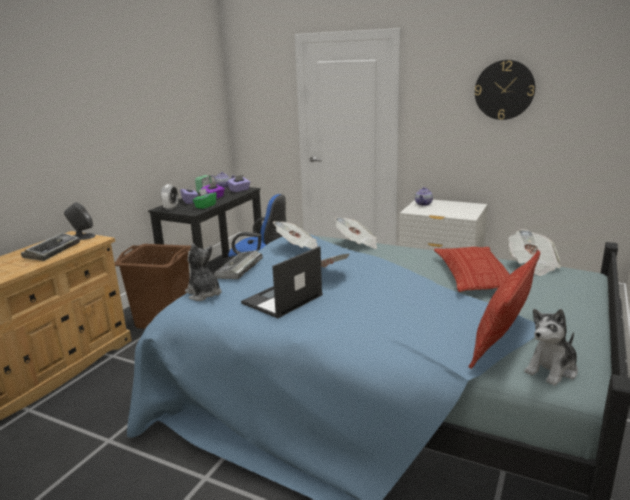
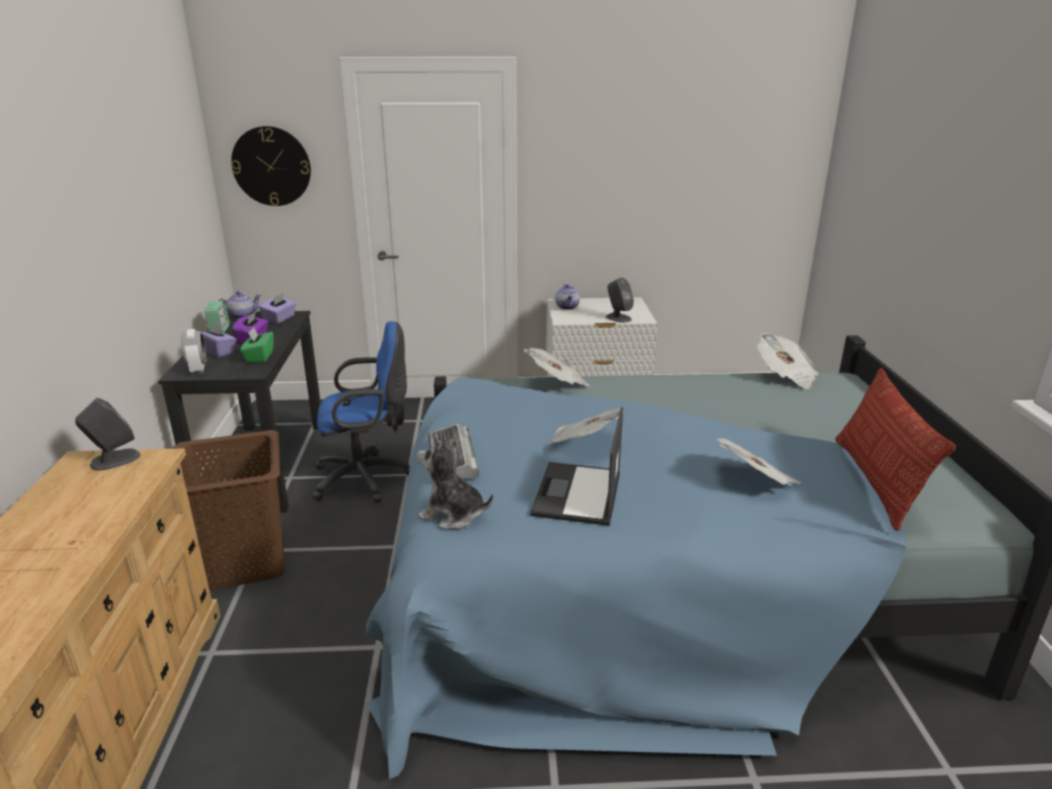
camera: 30 degrees left, 5 degrees up
(52, 251) = (91, 501): keyboard -> none
(298, 247) = (492, 405): newspaper -> newspaper (756, 482)
(451, 214) = (618, 318): none -> grey speaker
(474, 276) = (746, 403): pillow -> none
(504, 90) = (660, 147): wall clock -> wall clock (271, 166)
(552, 370) = (952, 506): plush toy -> none

